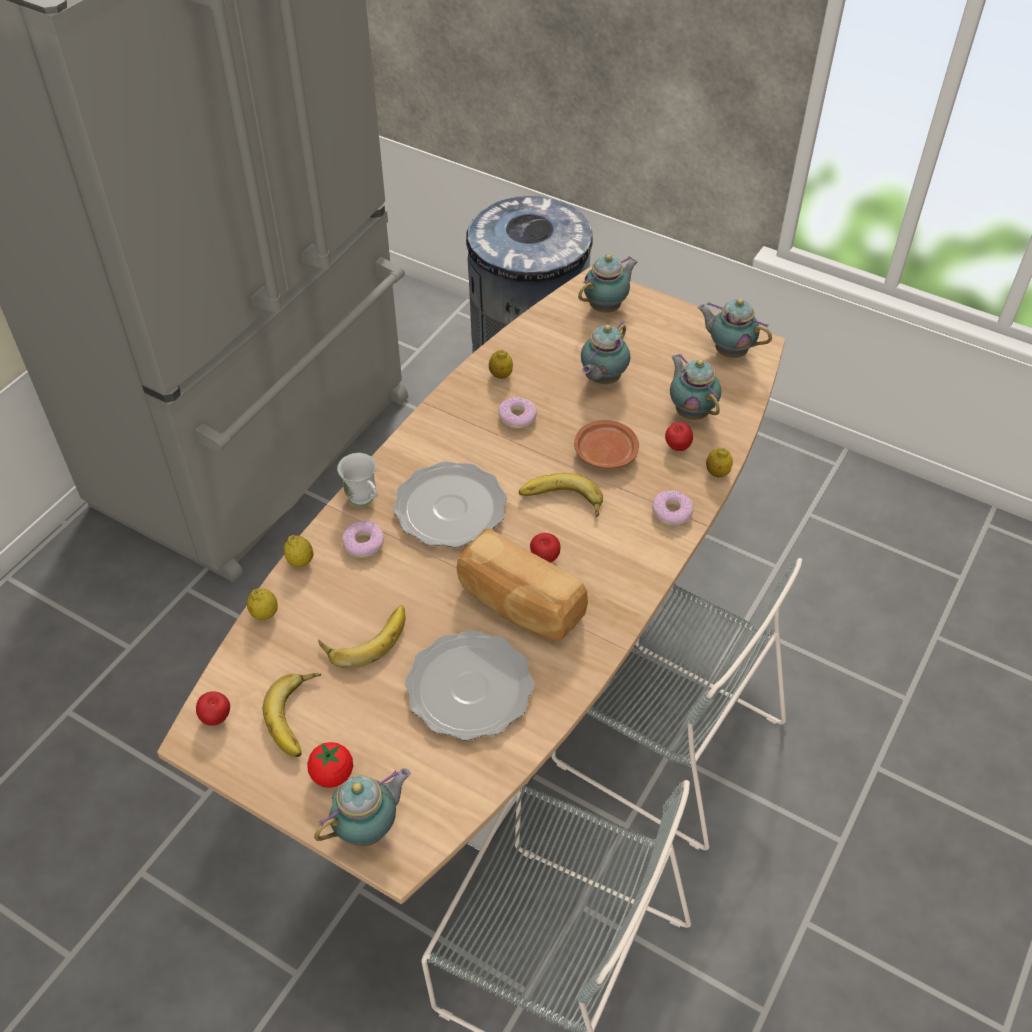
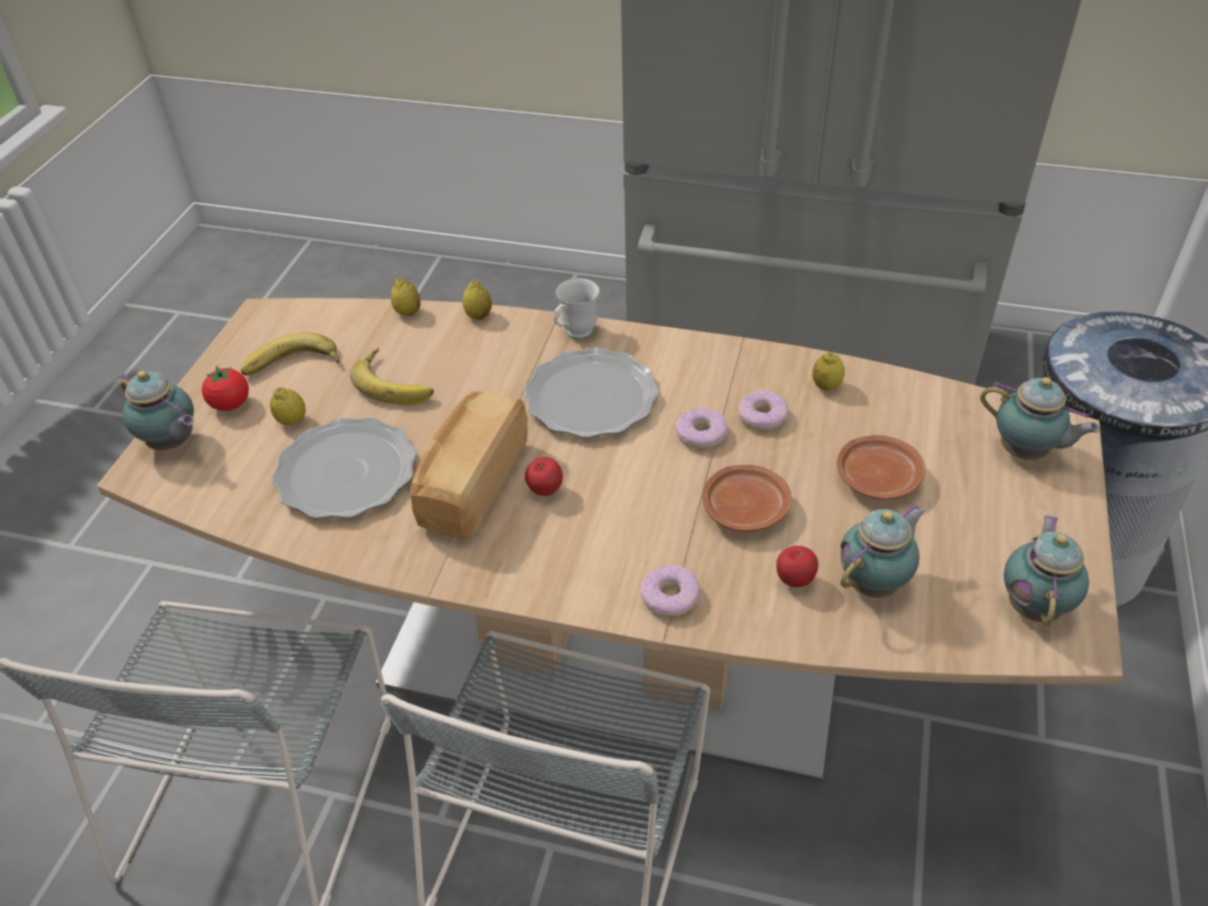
camera: 75 degrees right, 5 degrees down
(216, 718) = (284, 319): apple -> none
(364, 544) = (516, 350): donut -> donut (701, 434)
(561, 502) = (640, 486): banana -> none
(602, 380) = (878, 477): teapot -> brown plate
(717, 472) = (769, 635): lemon -> lemon (292, 421)

